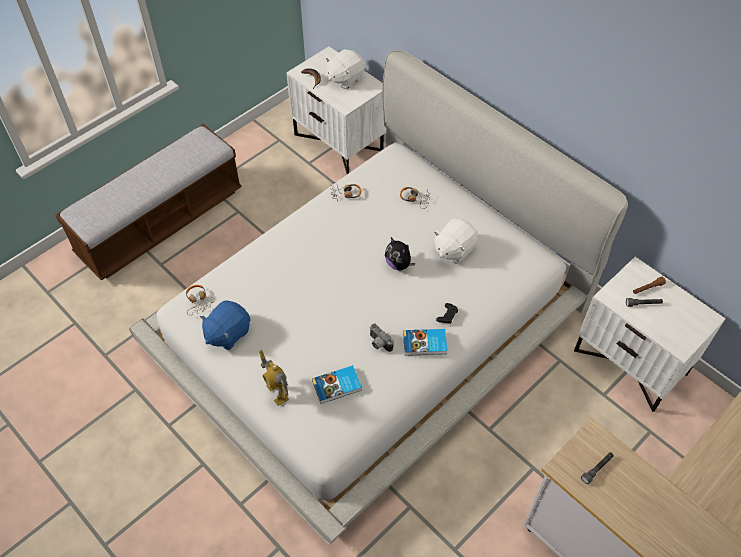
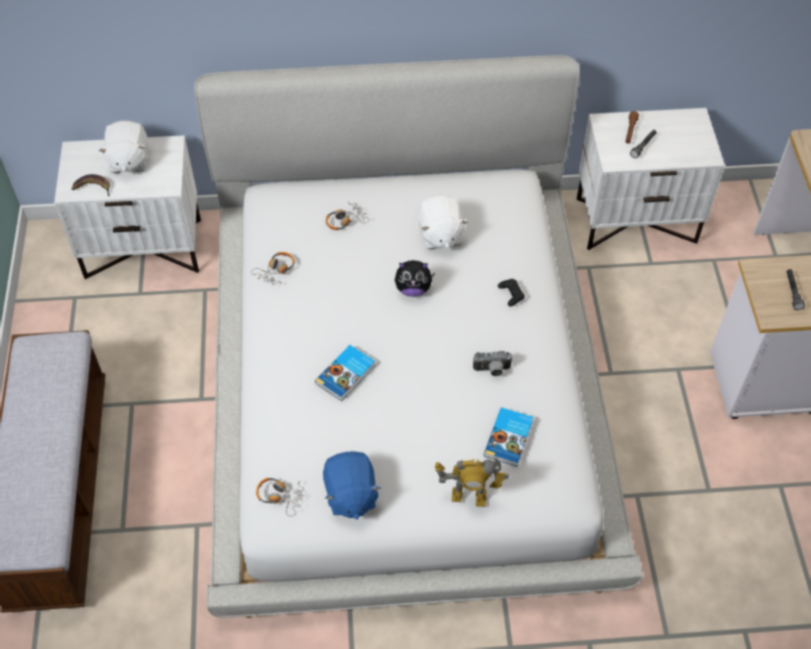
camera: 50 degrees left, 0 degrees up
(425, 344) = (527, 334): book -> book (346, 375)

